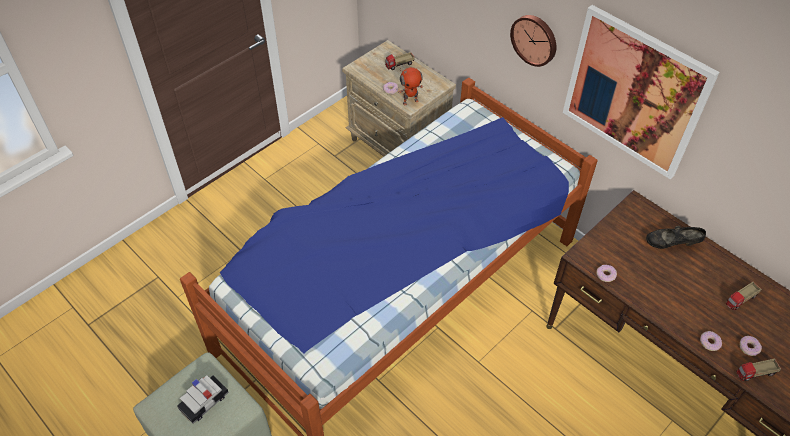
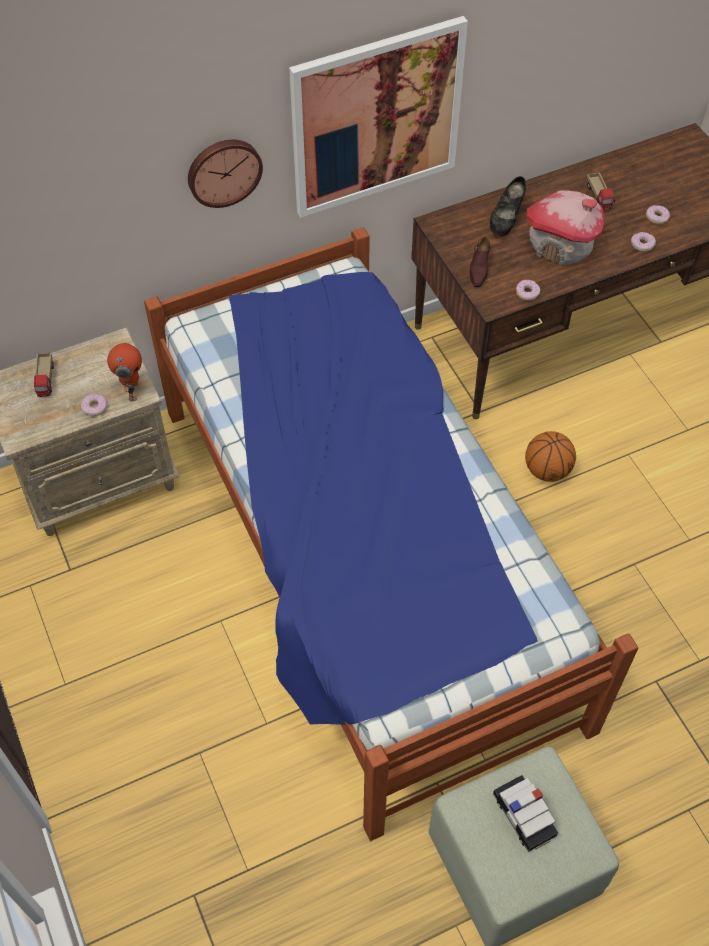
camera: 70 degrees left, 5 degrees up
(525, 386) = (547, 470): none -> basketball
(610, 239) = (479, 268): none -> brown shoe
(669, 286) = (561, 245): none -> toy house
(755, 374) = (688, 227): toy truck -> none

